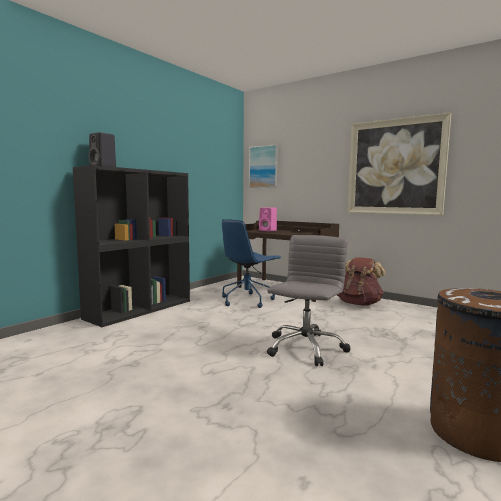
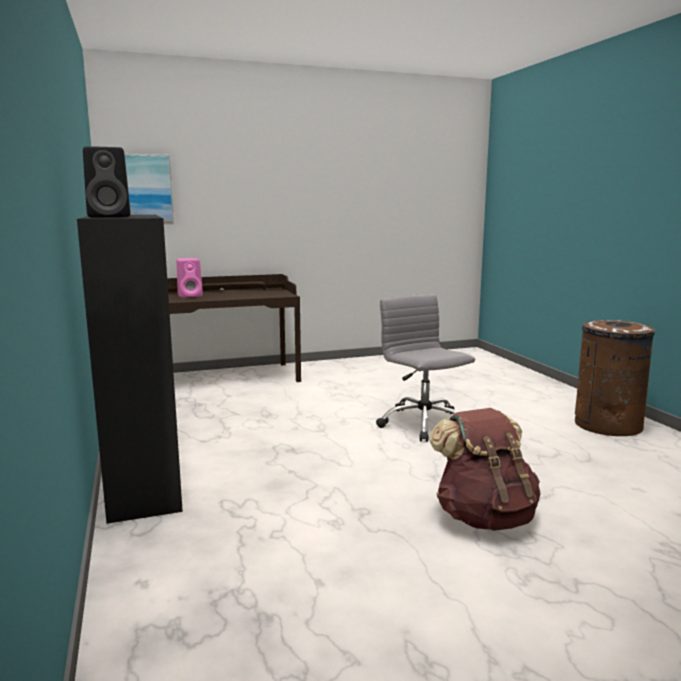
camera: 55 degrees left, 5 degrees up
(248, 300) = (235, 404): blue office chair -> none
(358, 304) = (340, 370): brown backpack -> brown backpack (484, 517)
(395, 167) = (345, 200): picture -> none

